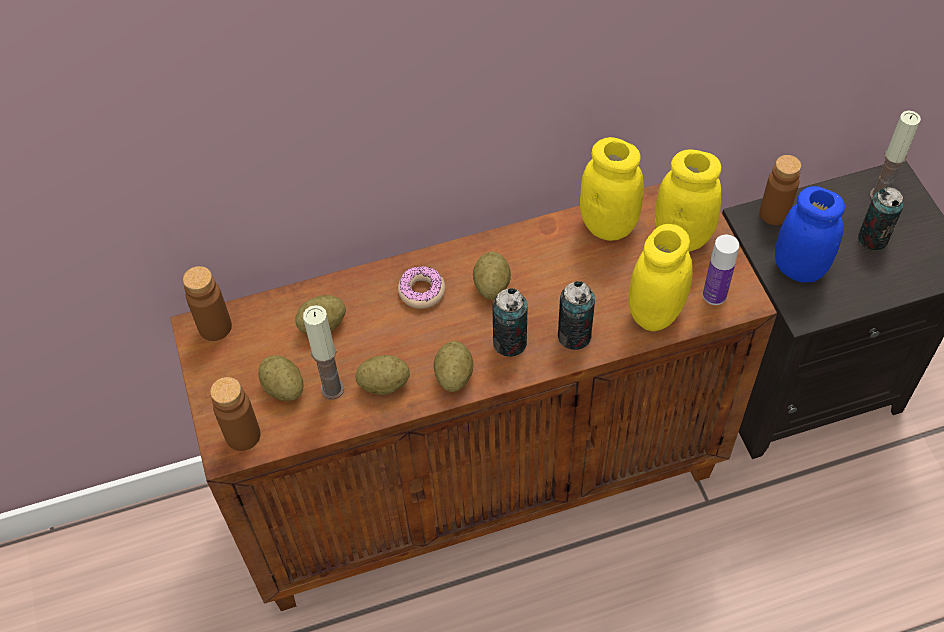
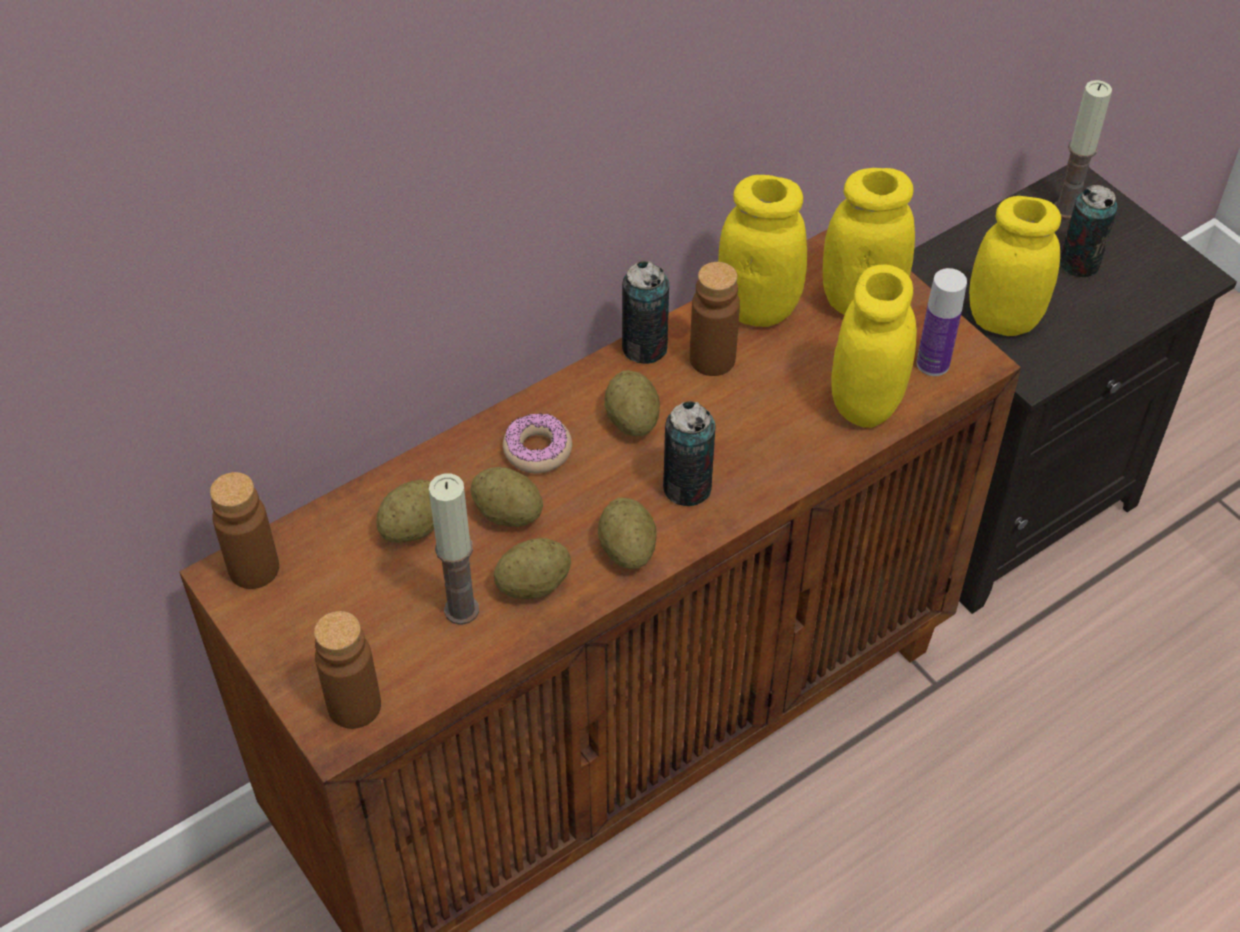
camera: 20 degrees left, 5 degrees down
(284, 388) = (389, 626): potato -> potato (508, 513)
(574, 336) = (771, 458): can -> can (644, 348)
(774, 213) = (944, 260): brown bottle -> brown bottle (712, 359)
(799, 268) = (1003, 319): blue jar -> yellow jar

